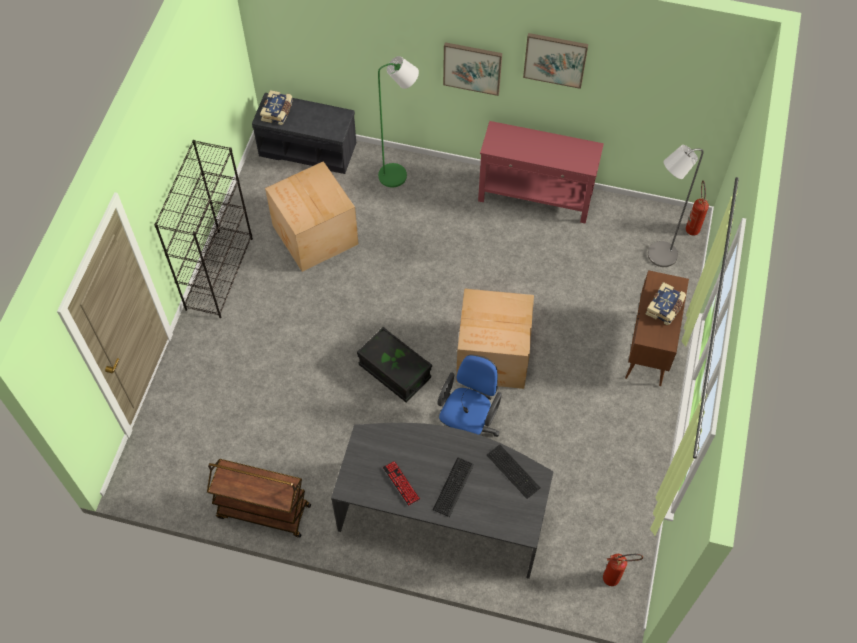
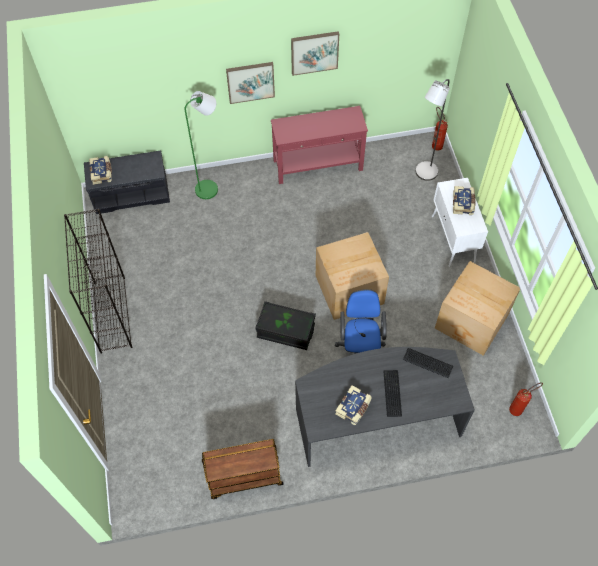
camera: 25 degrees left, 0 degrees up
(315, 236) = (172, 256): cardboard box -> cardboard box (472, 322)
(401, 483) = (353, 408): keyboard -> book
(649, 348) = (453, 239): brown cabinet -> white cabinet

